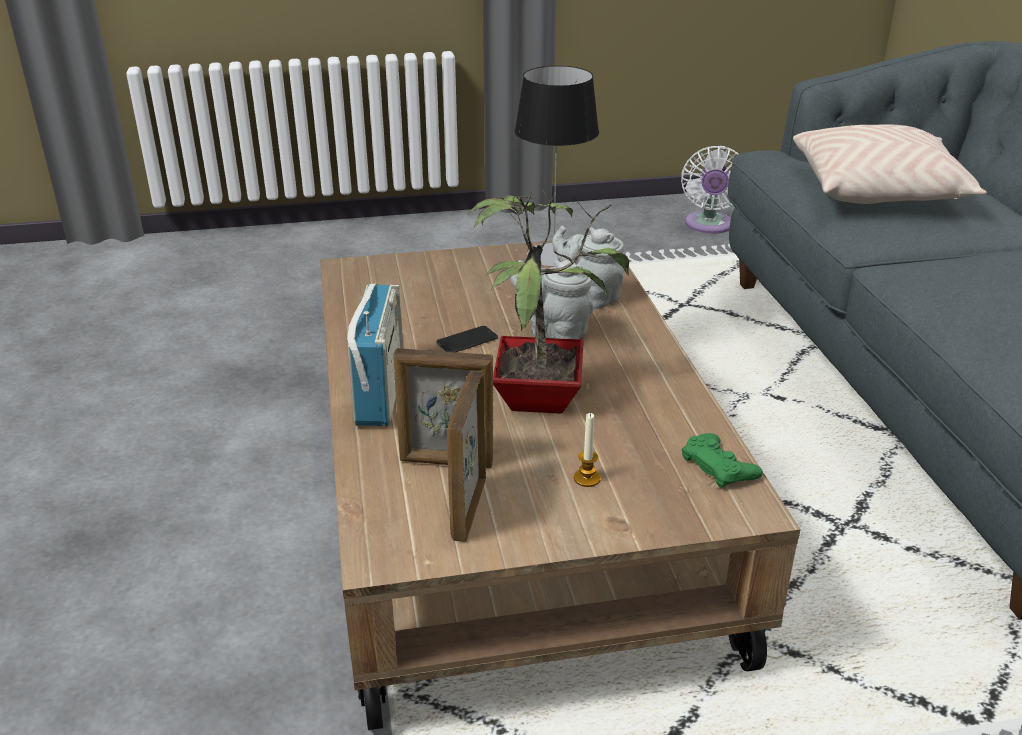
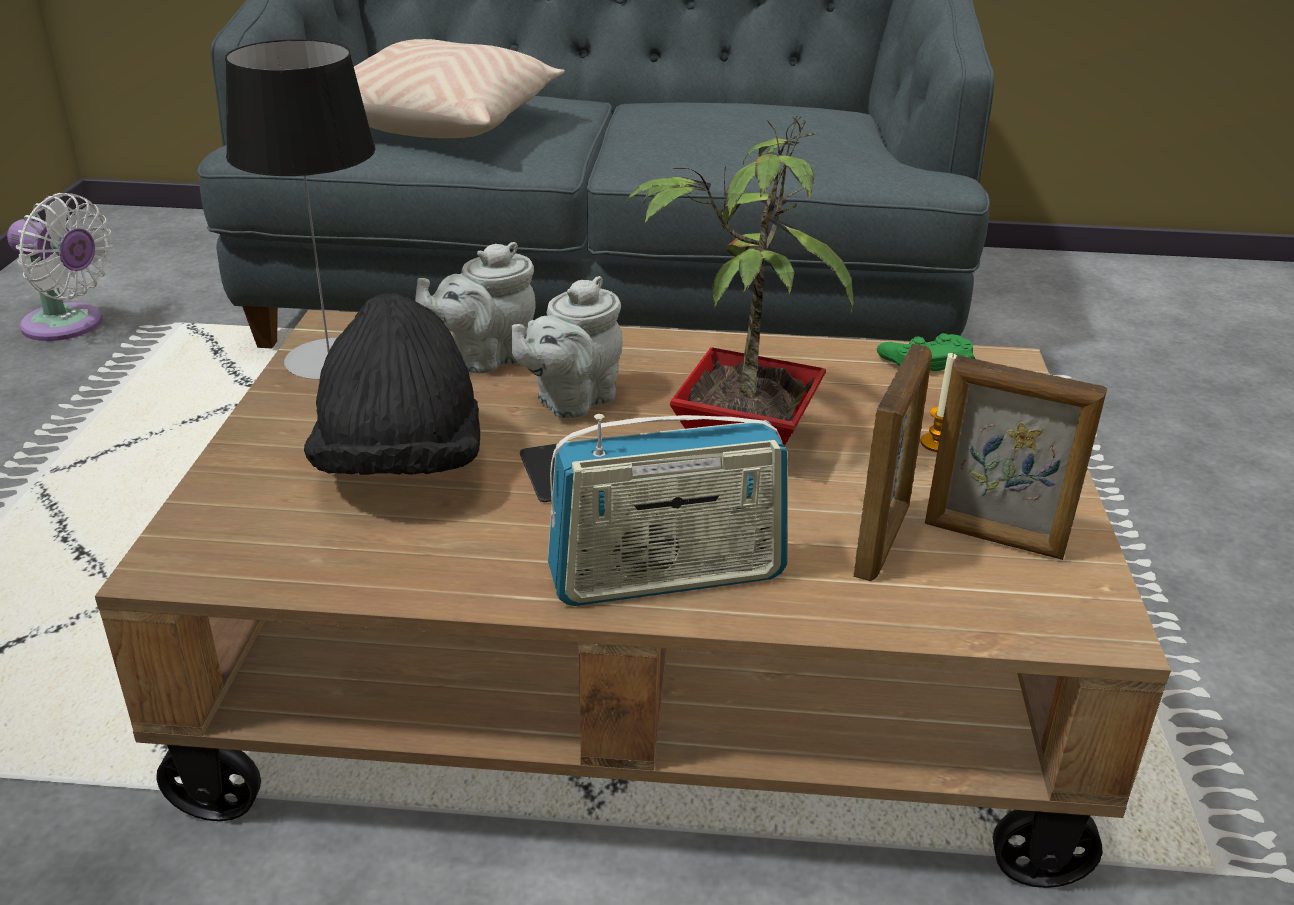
camera: 75 degrees left, 0 degrees up
(380, 391) = (667, 577): radio -> radio turned 150 degrees clockwise
(452, 298) = (401, 467): none -> black hat

